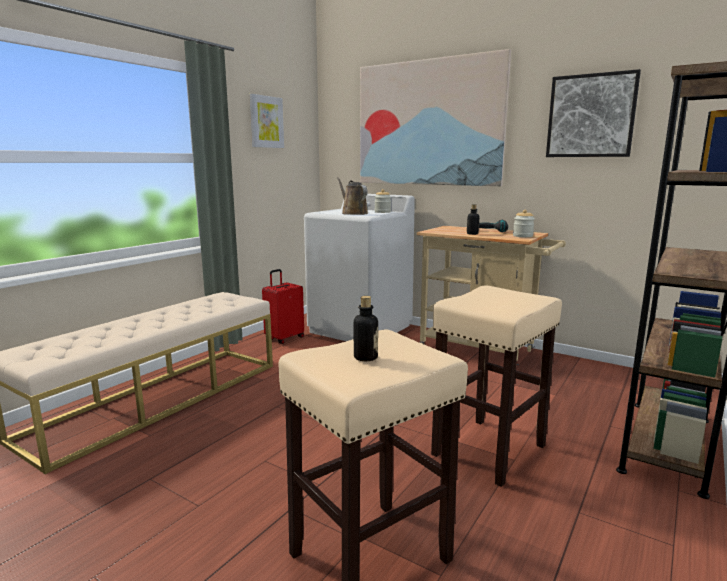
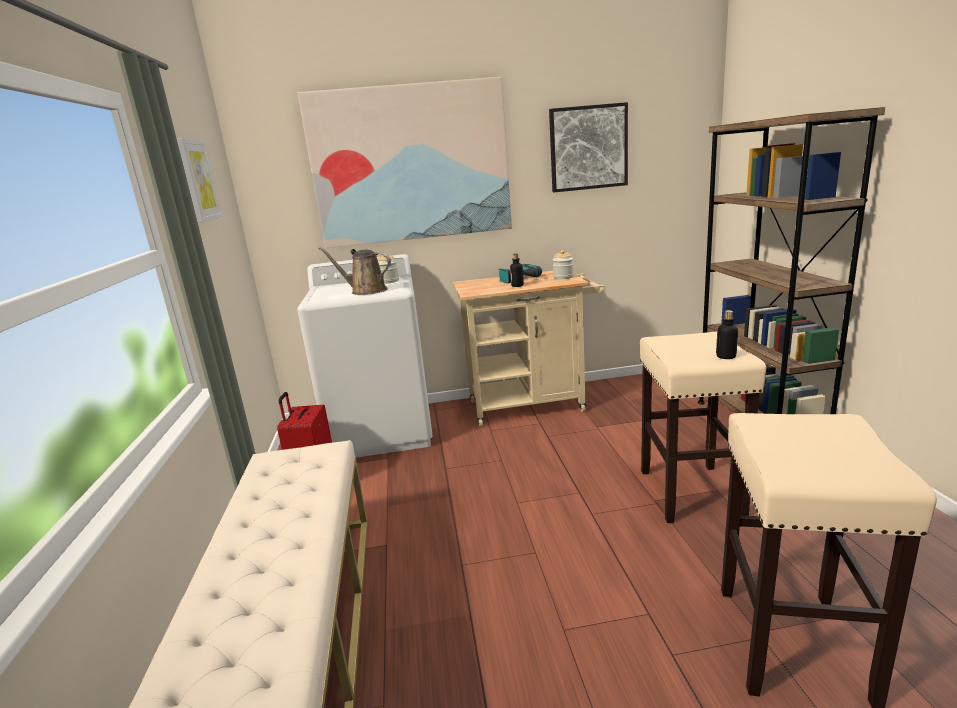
camera: 40 degrees left, 5 degrees up
(365, 357) = (814, 448): bottle -> bottle (726, 356)

